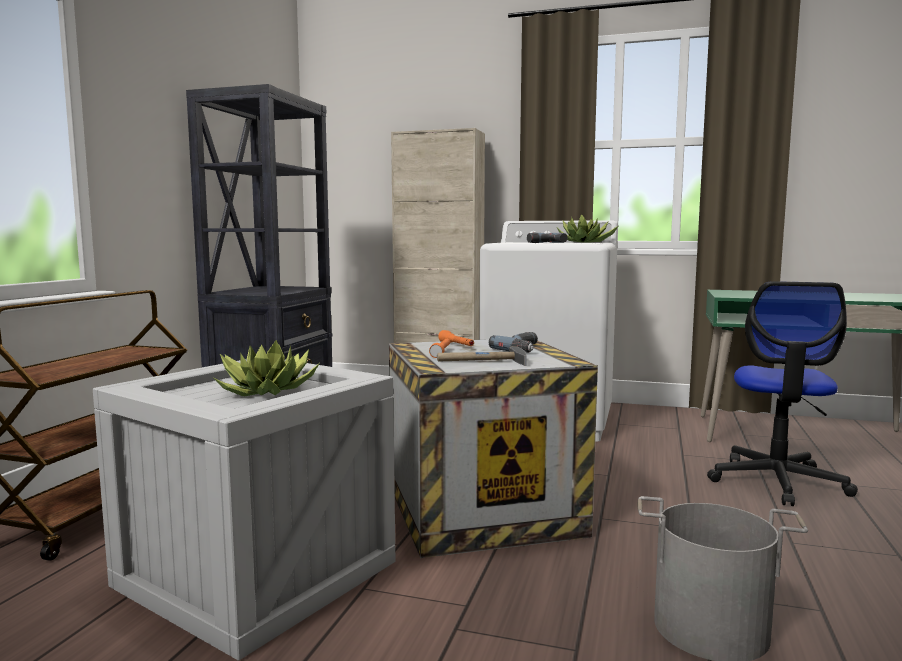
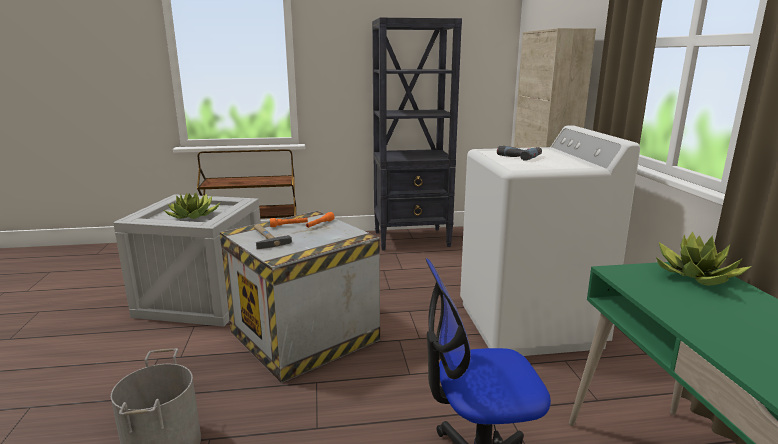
camera: 65 degrees right, 10 degrees up
(524, 349) = (320, 241): power drill -> none
(585, 242) = (569, 163): potted plant -> potted plant (695, 276)

